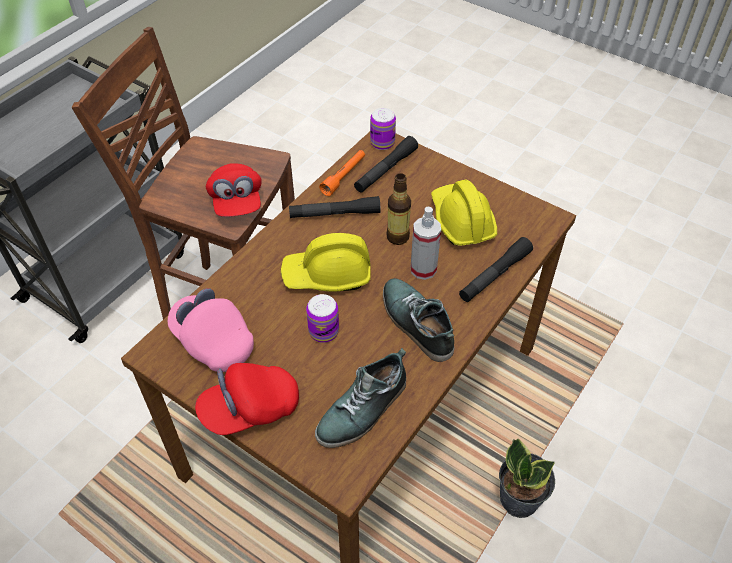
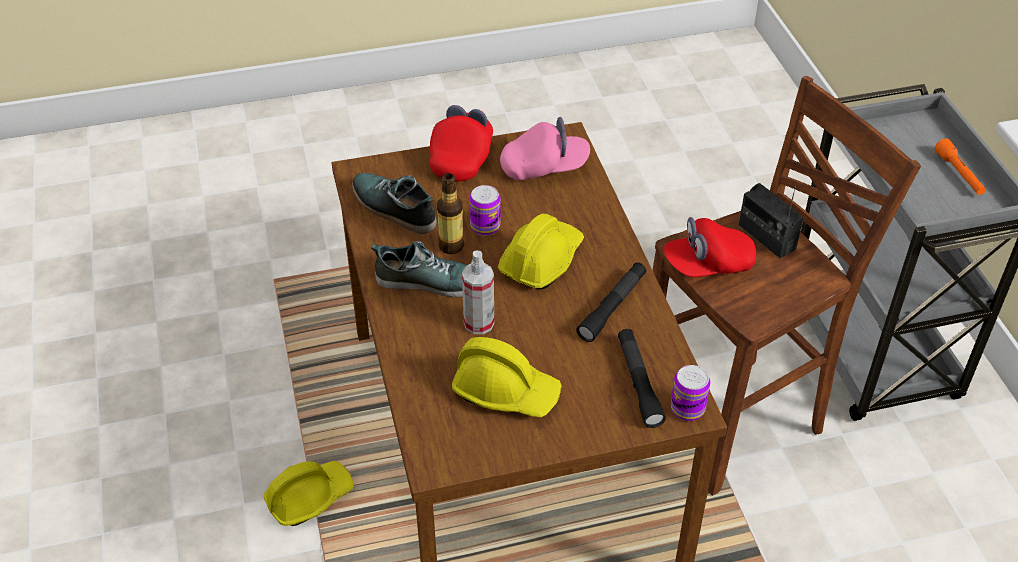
camera: 130 degrees right, 5 degrees down
(178, 189) = (766, 237): none -> radio
(237, 202) = (708, 265): red cap -> red cap turned 45 degrees counterclockwise
(344, 176) = (660, 344): orange flashlight -> orange flashlight (959, 174)
(363, 410) = (393, 208): shoe -> shoe turned 45 degrees counterclockwise
(397, 237) = (535, 331): bottle -> bottle (451, 246)
(495, 275) = (416, 366): black flashlight -> none
(519, 498) = (309, 497): potted plant -> yellow hard hat

